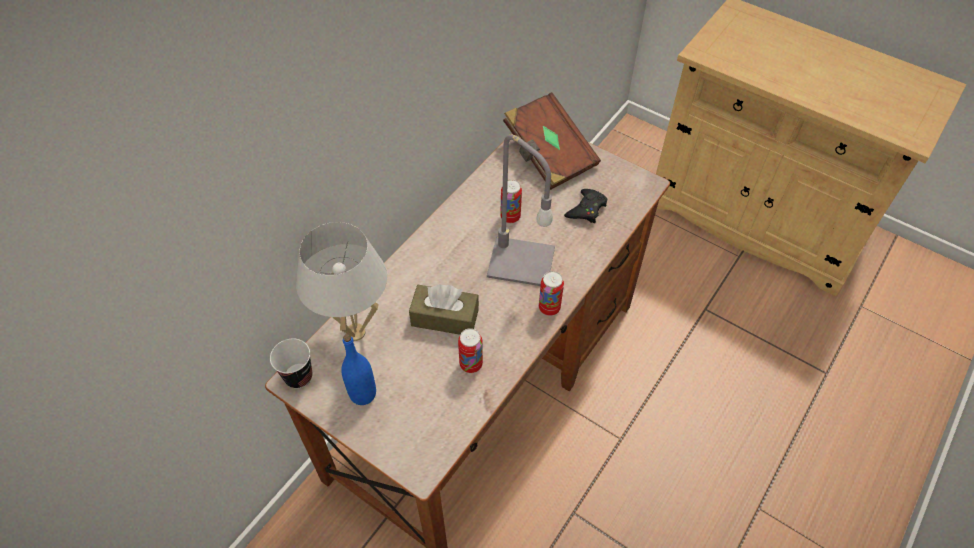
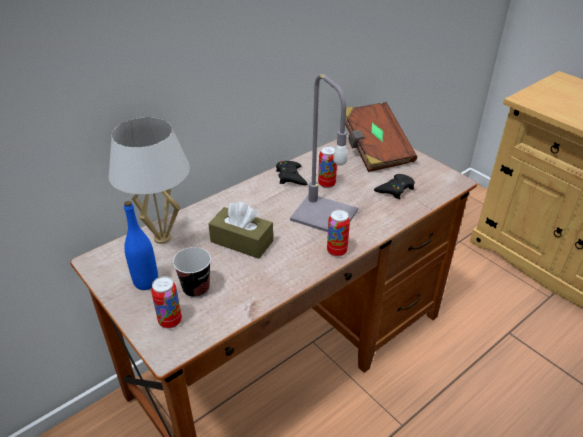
camera: 15 degrees right, 15 degrees down
(298, 377) = (100, 259): cup -> cup (196, 289)
(466, 214) = (290, 177): none -> black game controller
(471, 364) = (249, 279): can -> can (170, 321)

